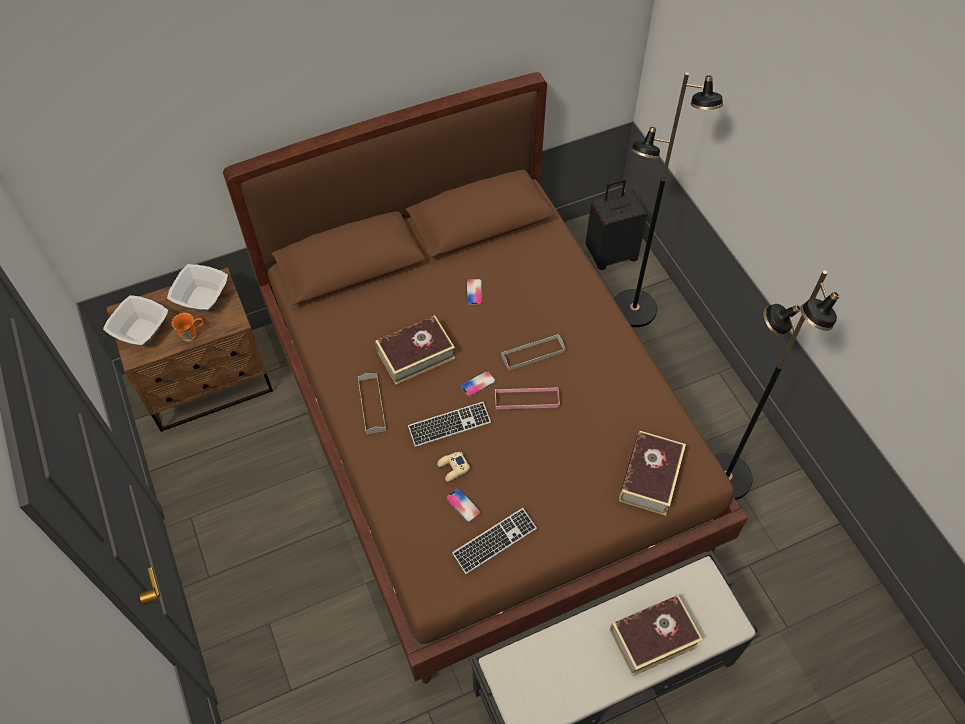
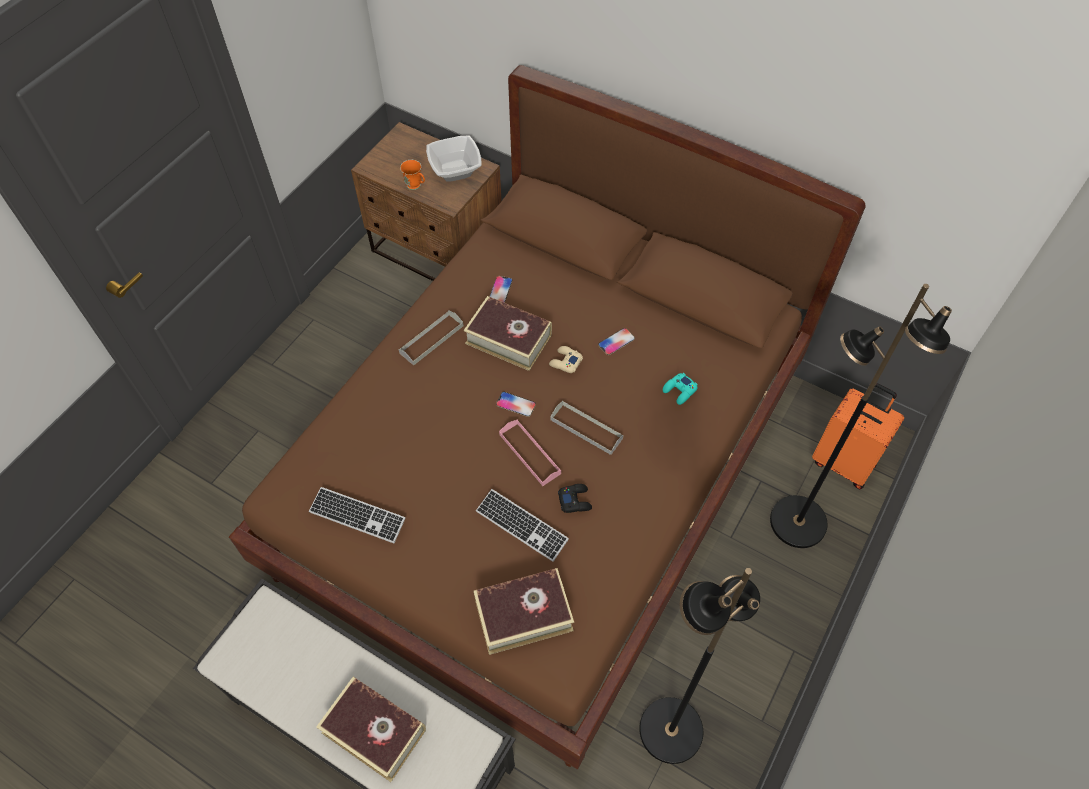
camera: 55 degrees right, 0 degrees up
(143, 331) = (394, 156): bowl -> none
(449, 425) = (453, 408): keyboard -> keyboard (521, 526)
(453, 468) = (410, 438): beige game controller -> beige game controller (565, 362)
(463, 505) = (377, 468): phone -> phone (500, 290)
(545, 282) = (679, 391): none -> turquoise game controller
(584, 395) = (575, 500): none -> black game controller
(611, 254) = (844, 462): black suitcase -> orange suitcase

